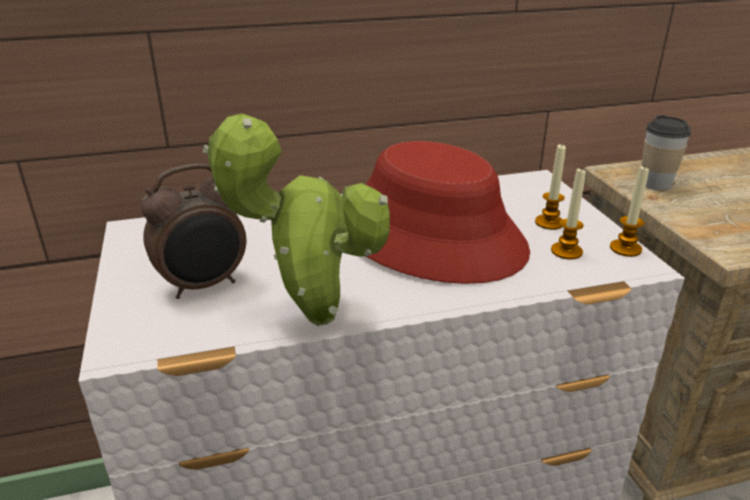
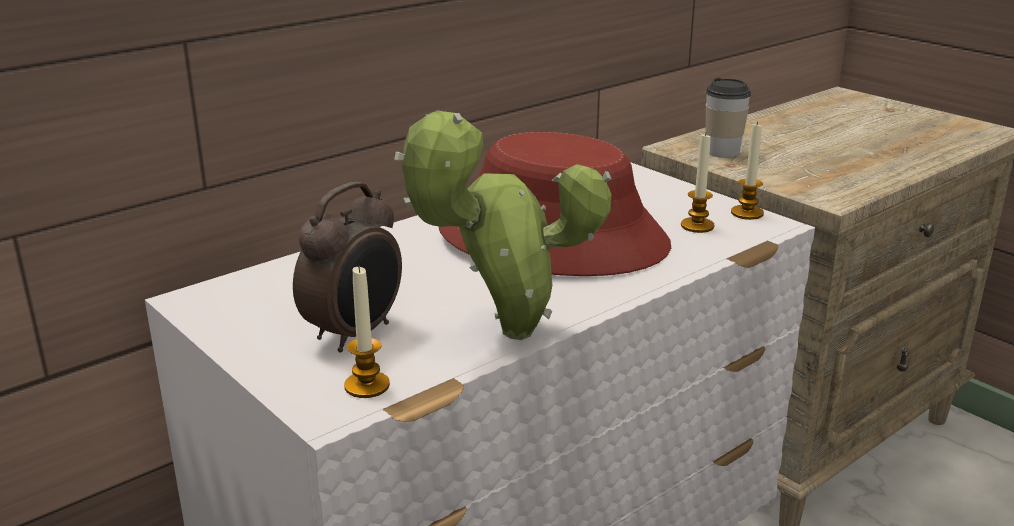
camera: 25 degrees left, 5 degrees down
(549, 223) = (659, 204): candle -> candle (367, 386)

